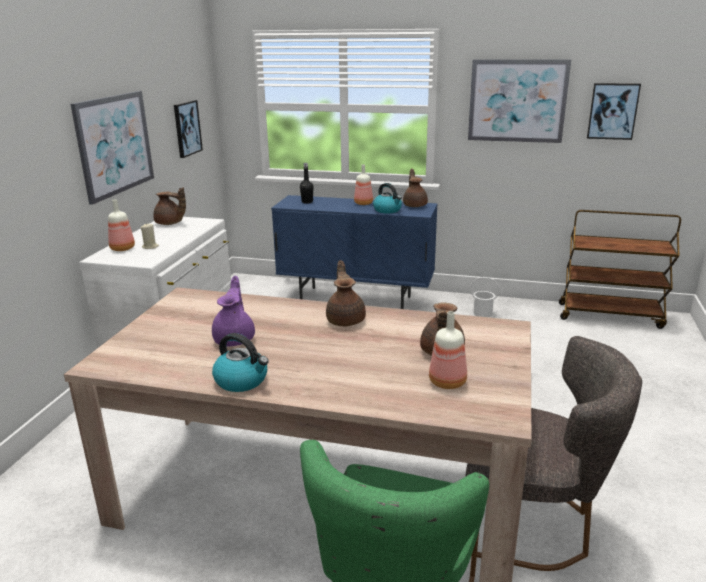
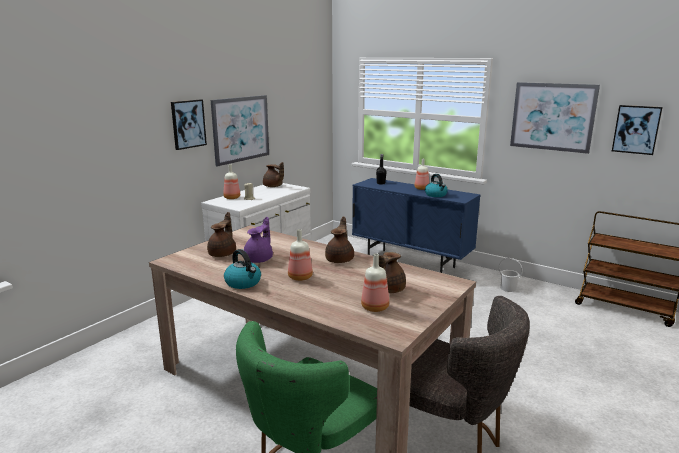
camera: 20 degrees right, 5 degrees down
(186, 128) = (302, 123): picture -> picture (188, 124)
(314, 356) = (299, 277): none -> bottle
(415, 205) = (460, 193): brown teapot -> brown teapot (223, 253)

